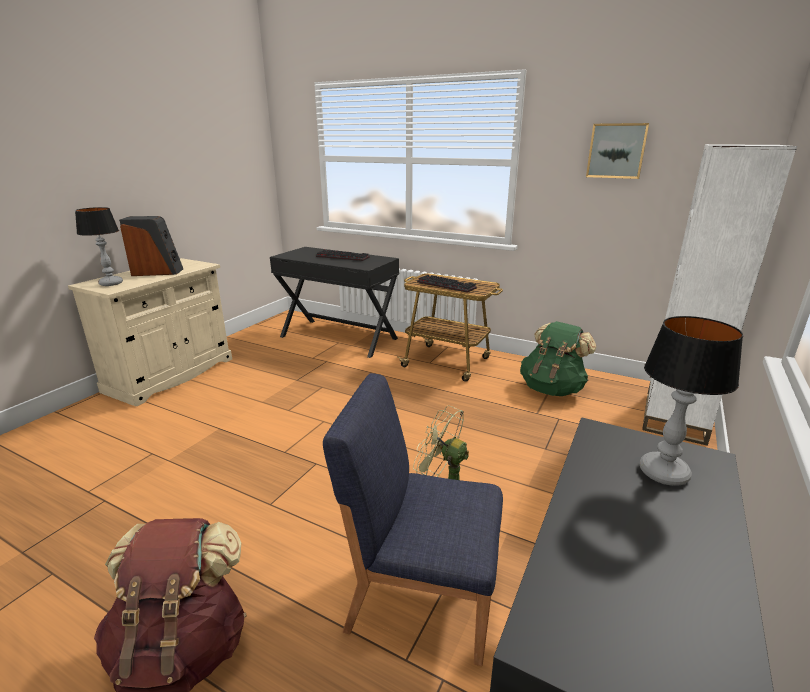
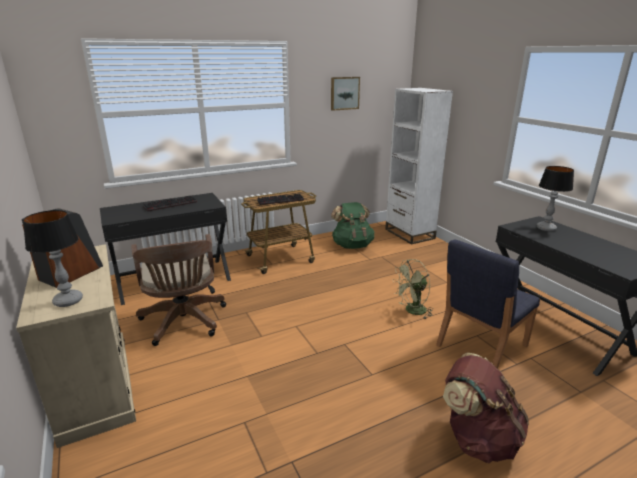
camera: 55 degrees left, 0 degrees up
(277, 369) = (184, 323): none -> brown office chair

